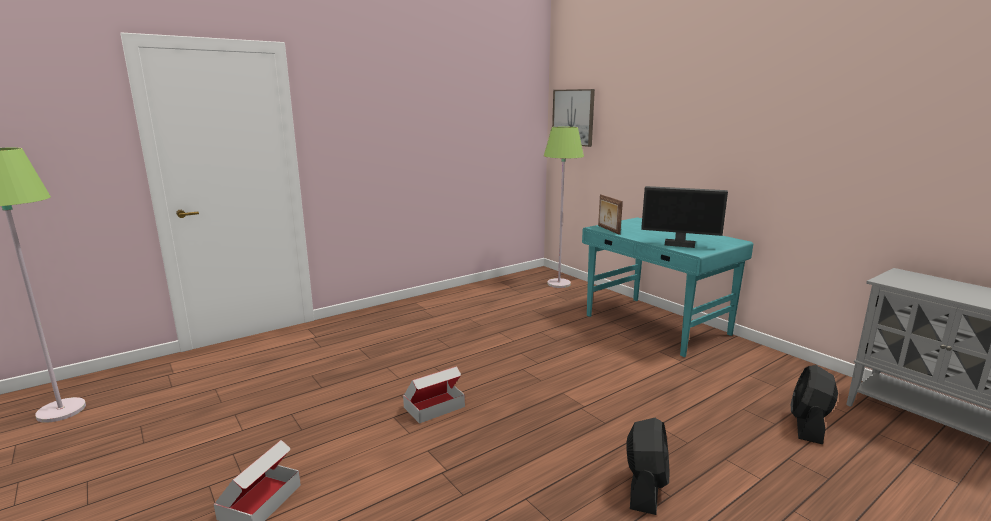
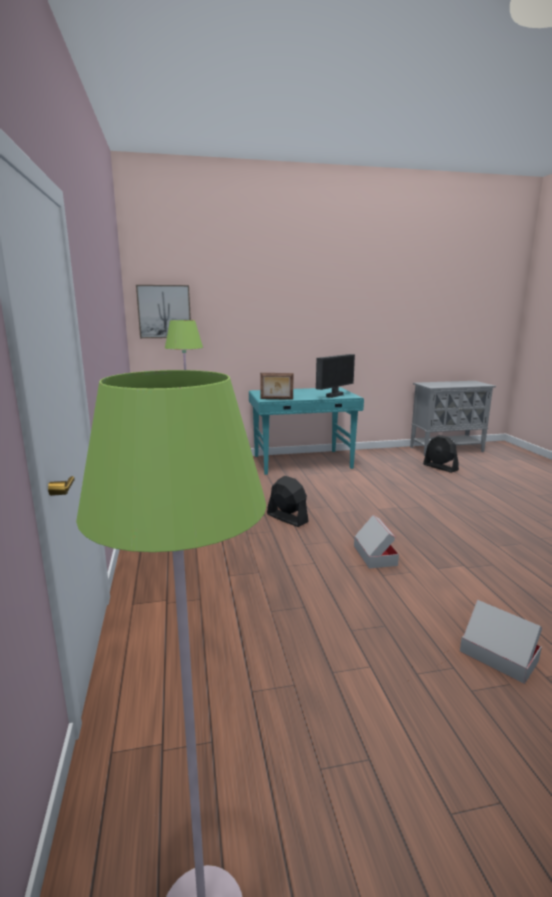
camera: 65 degrees left, 0 degrees up
(645, 487) = (488, 513): black fan -> black fan (287, 518)

